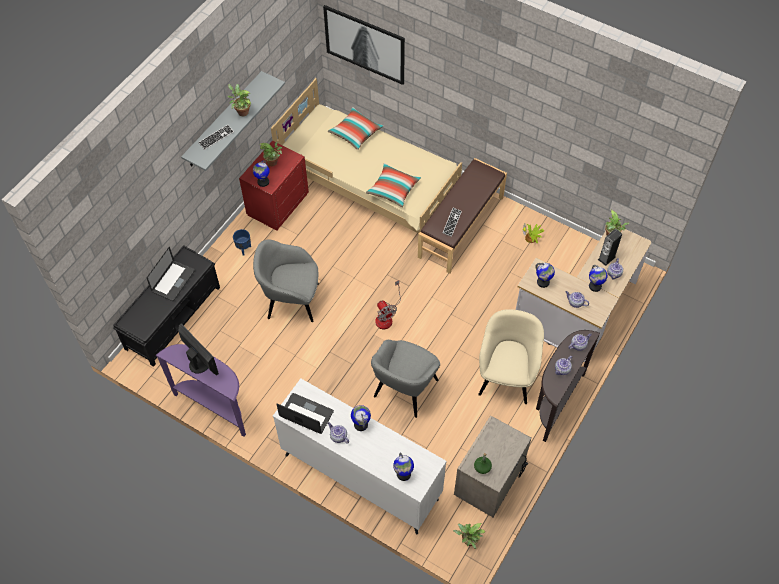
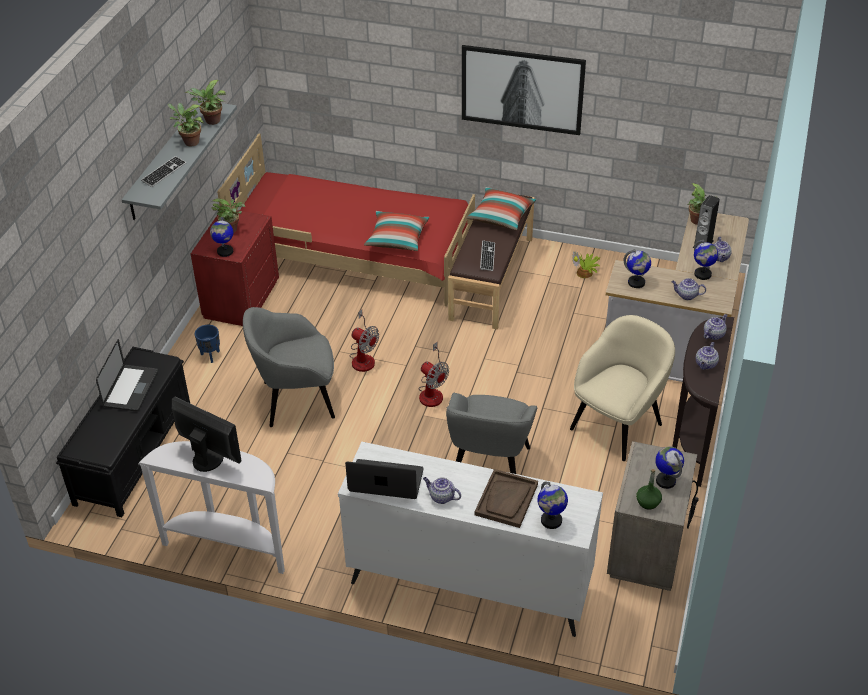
camera: 15 degrees left, 15 degrees down
(215, 406) = (228, 546): purple console table -> white console table
(347, 275) = (363, 357): none -> fan
(355, 133) = (326, 191): pillow -> pillow (501, 216)
(361, 424) = (467, 476): globe -> globe (666, 481)
(365, 44) = (322, 64): picture -> picture (522, 89)
(369, 181) = (354, 253): beige bed -> red bed
(380, 450) = (506, 500): none -> brown tray
(468, 541) = (649, 627): potted plant -> potted plant (211, 121)
(506, 376) = (617, 425): beige armchair -> beige armchair turned 45 degrees clockwise

